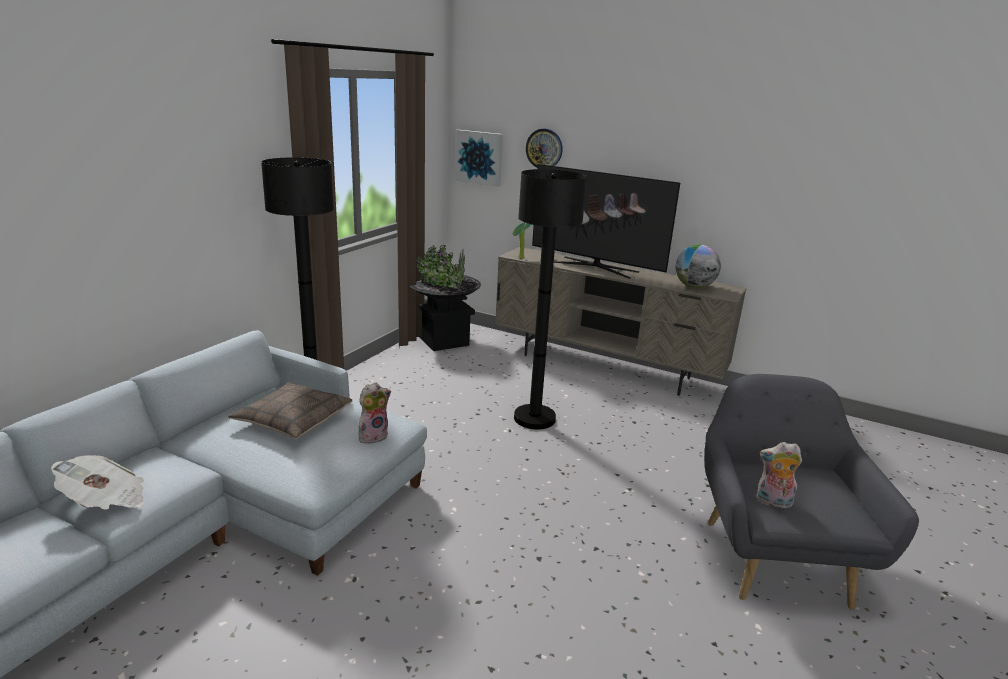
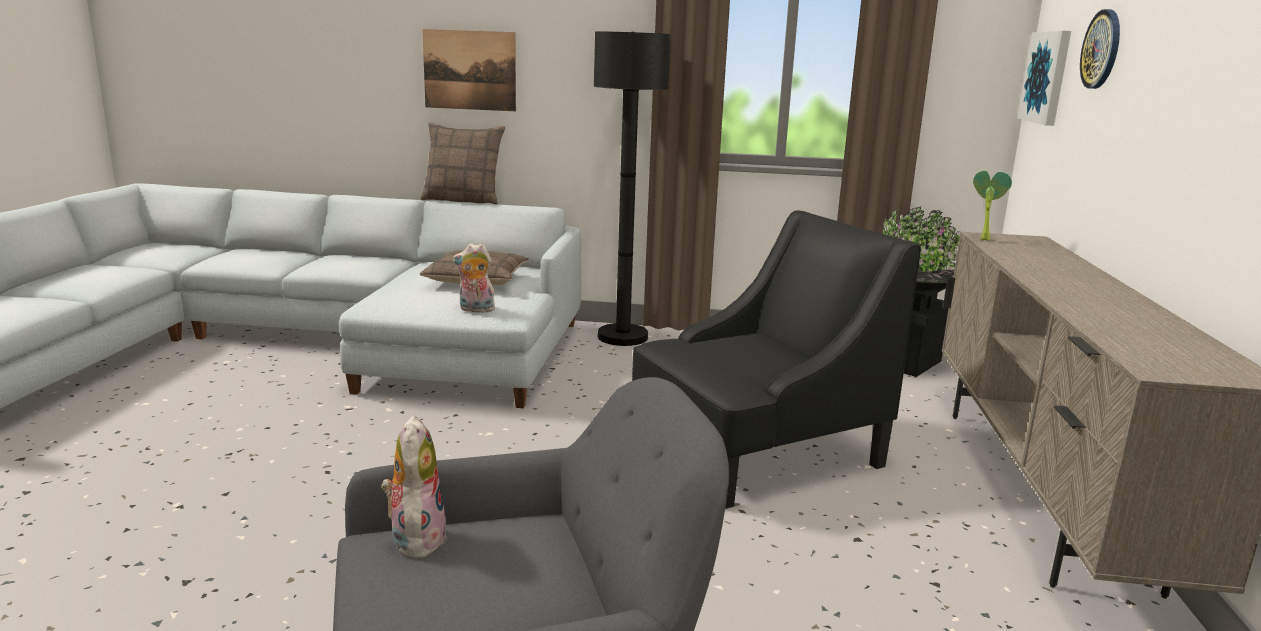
camera: 70 degrees right, 5 degrees down
(106, 500) = (322, 261): newspaper -> none
(121, 221) = (469, 70): none -> picture
(161, 361) = (463, 200): none -> pillow
(373, 436) = (475, 310): plush toy -> plush toy turned 150 degrees clockwise
(534, 418) = (756, 451): black floor lamp -> black armchair
(595, 267) = (1062, 274): television -> none
(694, 287) = (1145, 341): globe -> none

